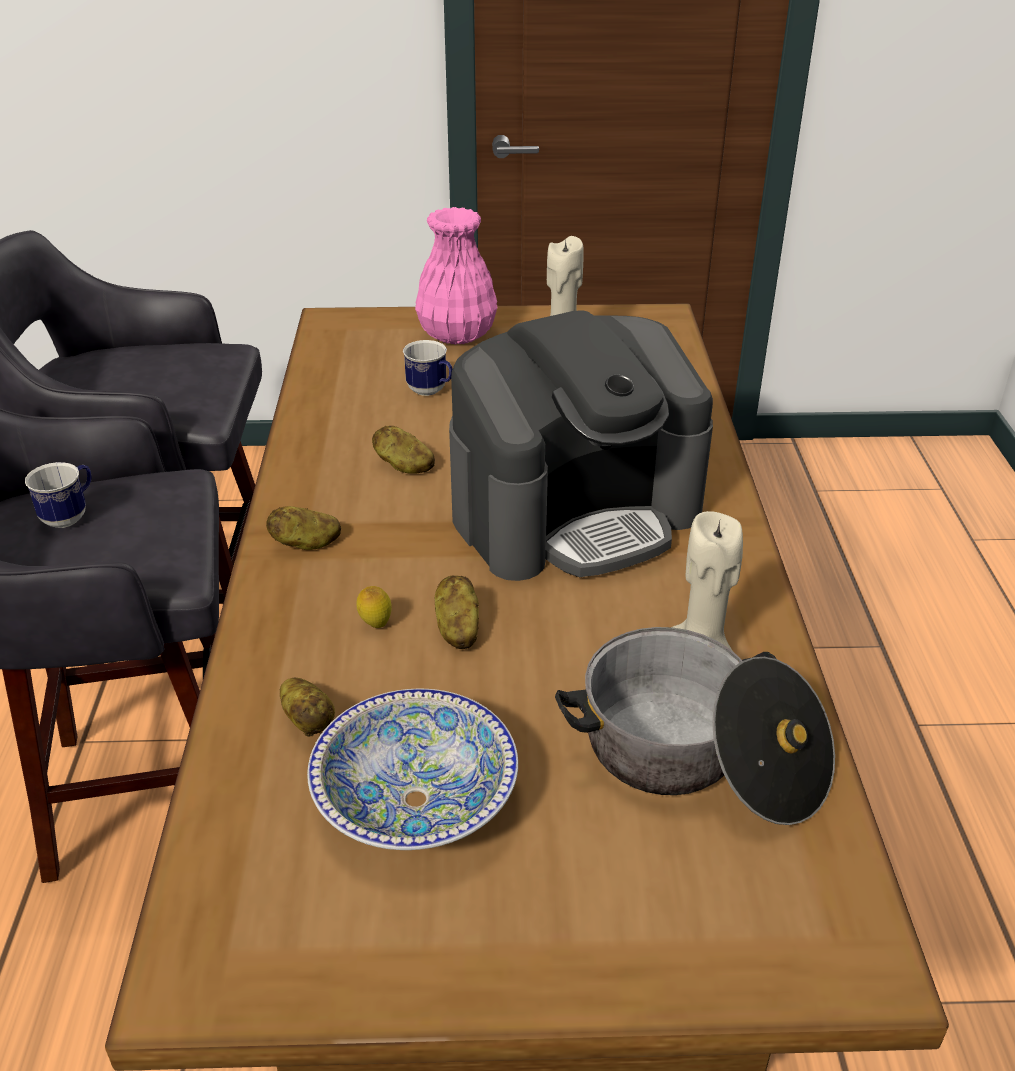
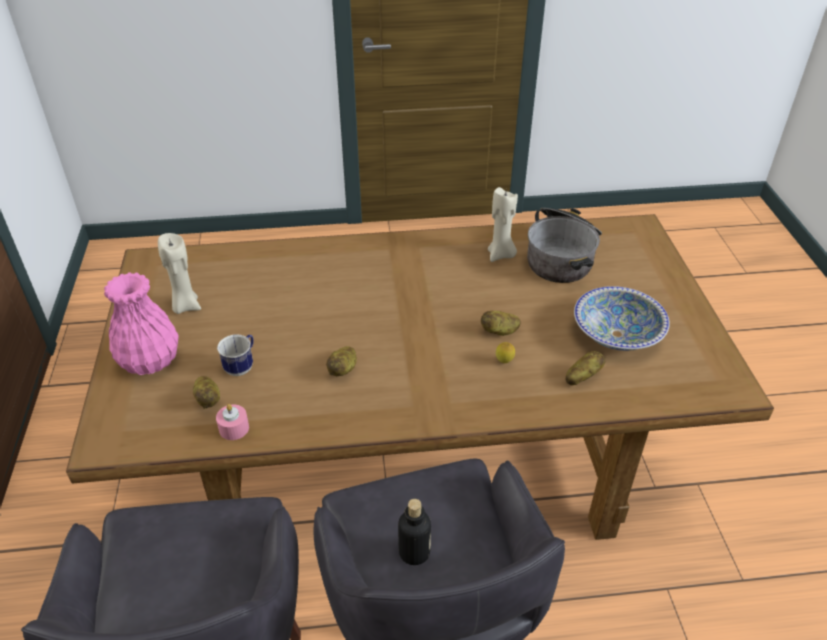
camera: 95 degrees left, 5 degrees up
(70, 516) = (414, 552): mug -> bottle
(306, 544) = (436, 403): potato -> potato (209, 399)
(322, 390) = (234, 428): none -> pink candle
(576, 513) = (390, 294): coffee machine -> none

